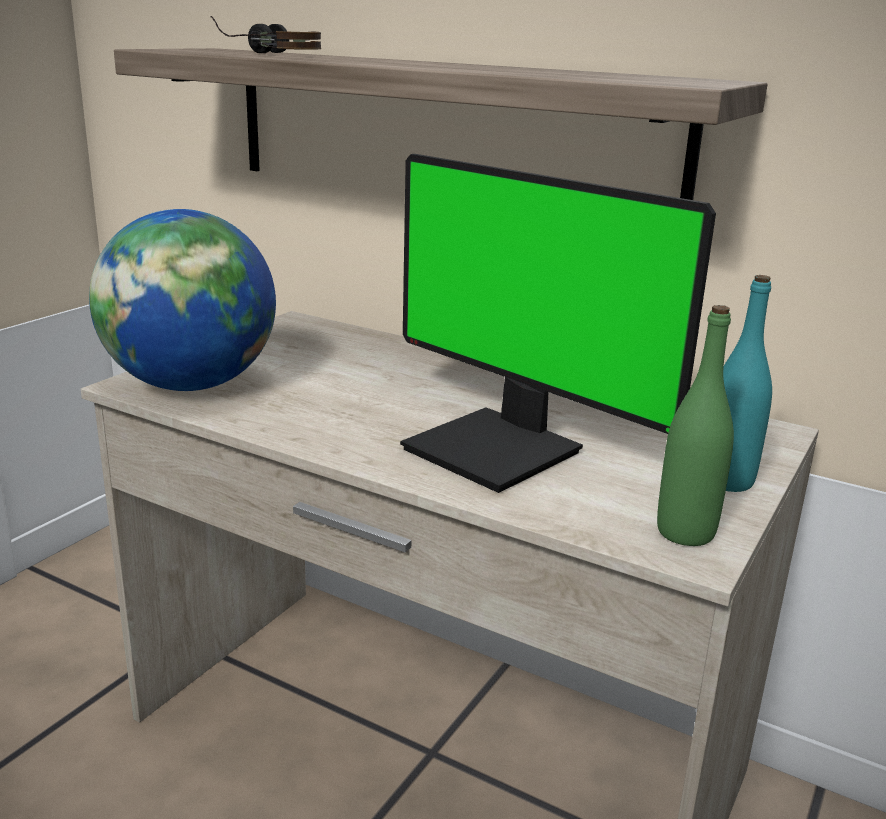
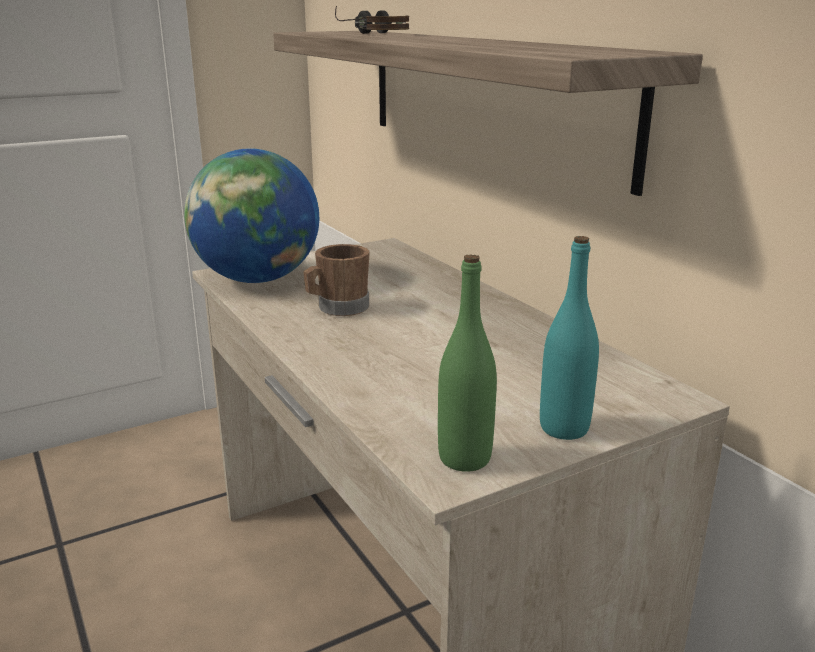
camera: 30 degrees right, 0 degrees up
(341, 403) = (338, 308): none -> brown mug
(499, 449) = (406, 362): monitor -> none

